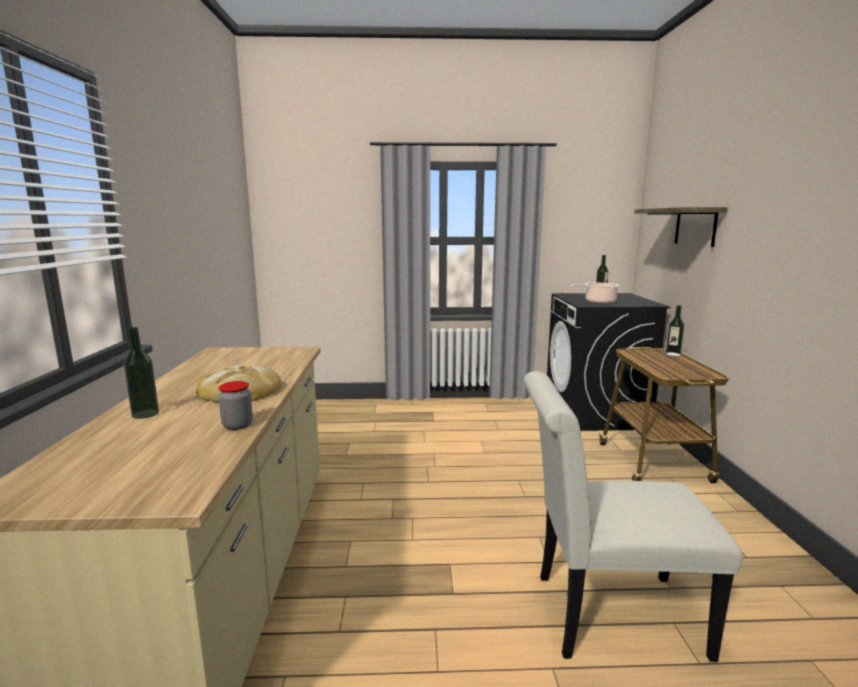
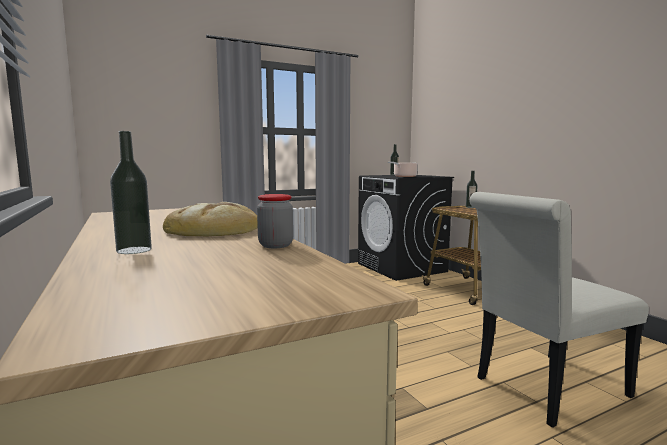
camera: 25 degrees left, 5 degrees down
(695, 226) = (470, 116): shelf -> none

